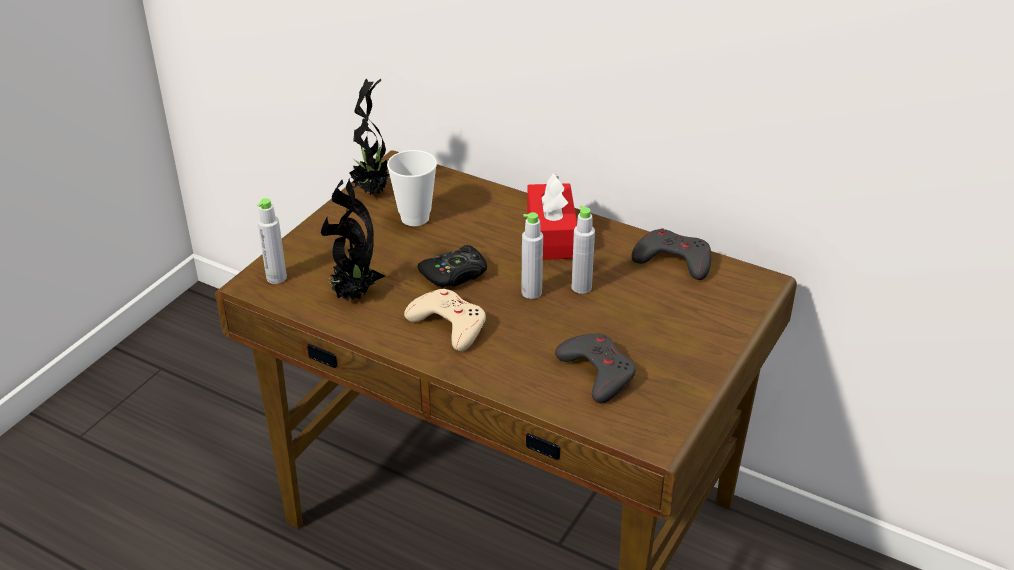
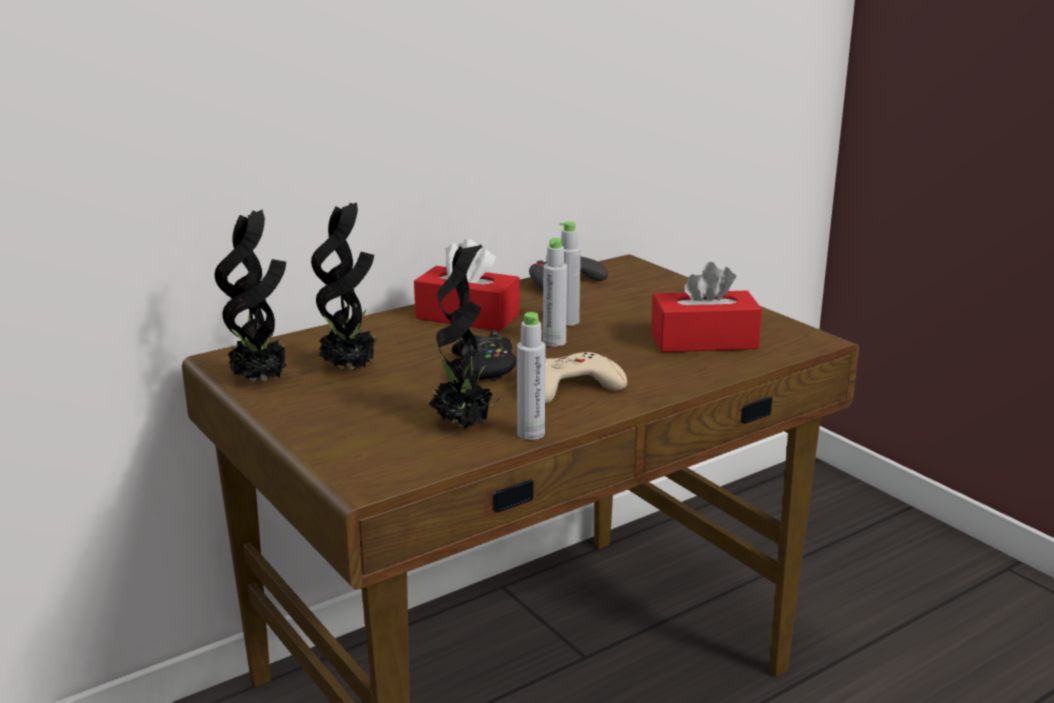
camera: 65 degrees left, 15 degrees down
(276, 278) = (373, 465): grey bottle -> grey bottle (531, 433)
(415, 218) = (350, 368): cup -> potted plant
(597, 372) = (704, 341): grey game controller -> red tissue box

